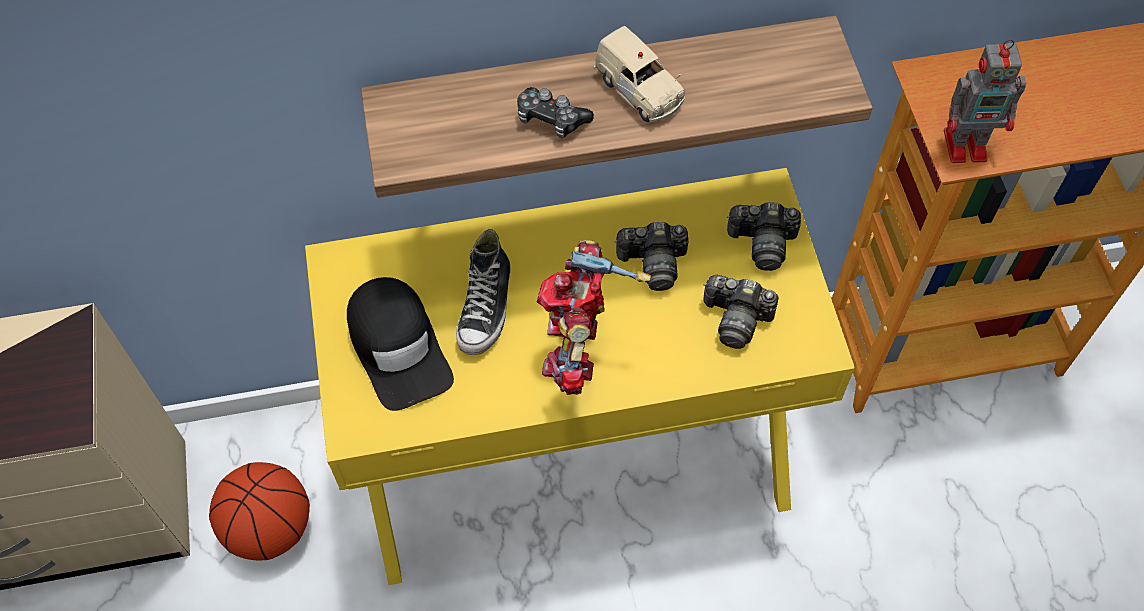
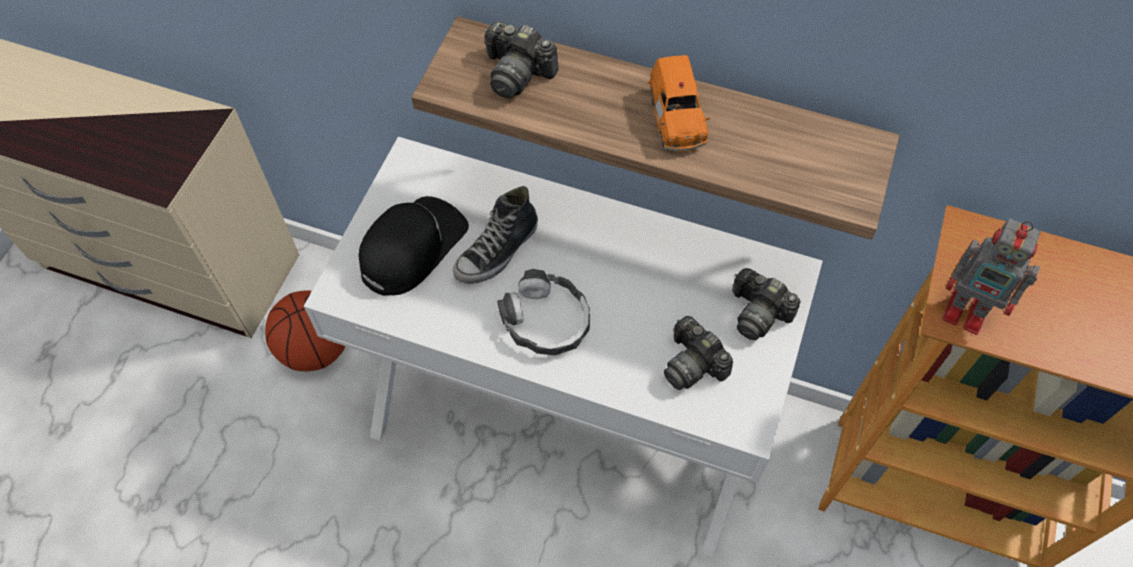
camera: 30 degrees right, 0 degrees up
(398, 347) = (412, 247): black cap -> black cap turned 150 degrees counterclockwise
(551, 119) = (586, 108): game controller -> none
(573, 452) = (567, 414): yellow desk -> white desk
(577, 350) = (546, 320): toy robot -> headphones
(639, 91) = (676, 119): beige toy car -> orange toy car
(653, 263) = (654, 283): camera -> camera (517, 73)

